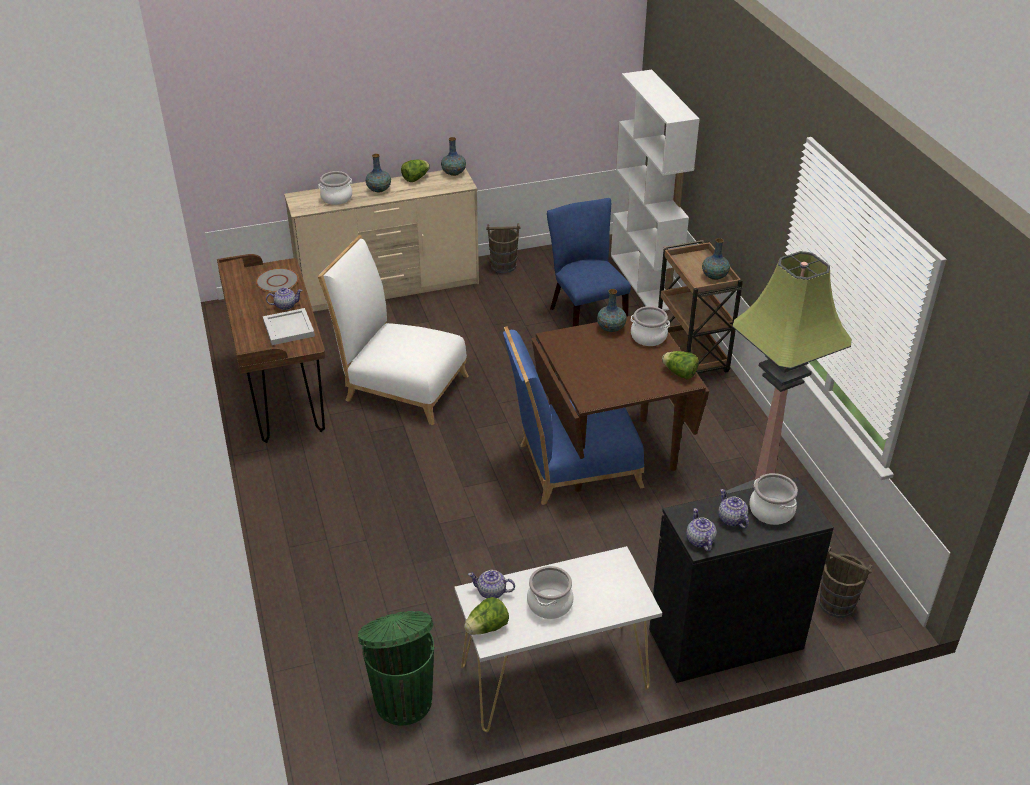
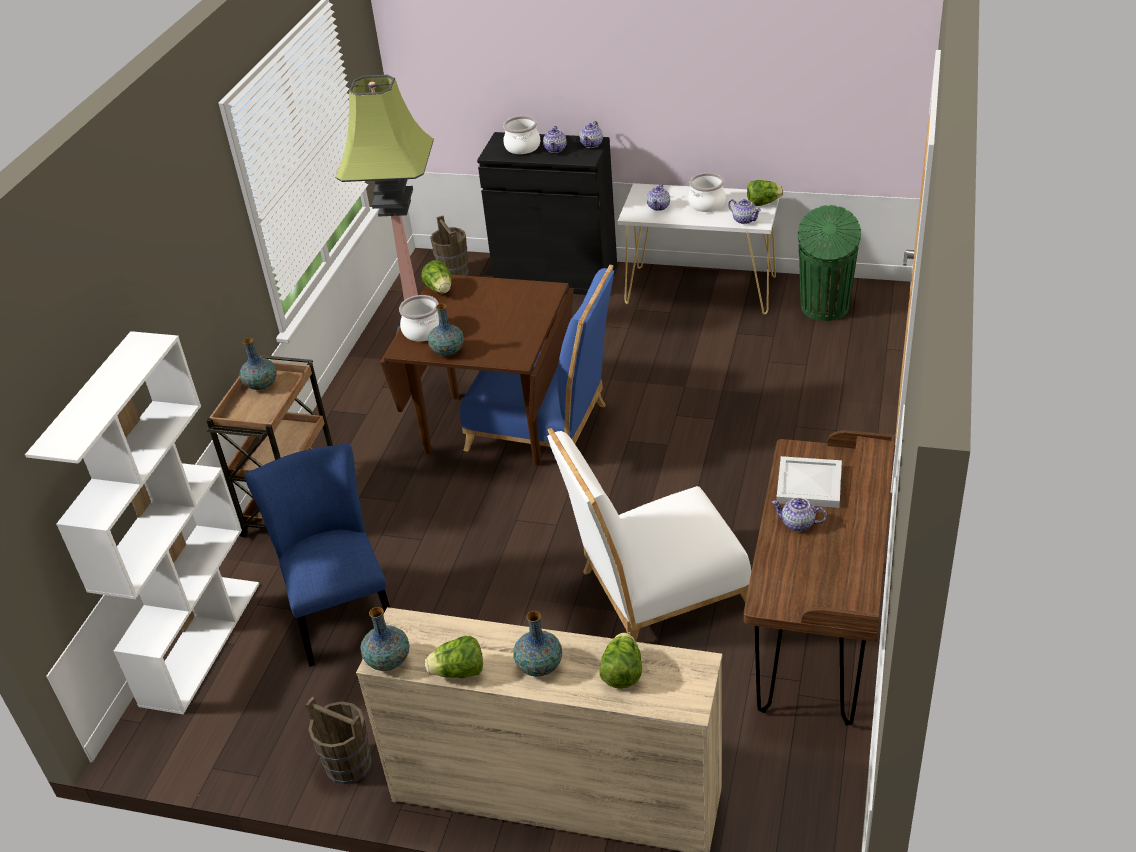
camera: 145 degrees left, 0 degrees up
(277, 281) = (792, 573): grey plate -> none
(336, 198) = (622, 673): cooking pot -> lettuce
(400, 385) = (655, 592): white chair -> white chair turned 105 degrees clockwise
(584, 316) = (340, 612): blue chair -> blue chair turned 150 degrees clockwise
(600, 581) = (659, 206): none -> teapot

